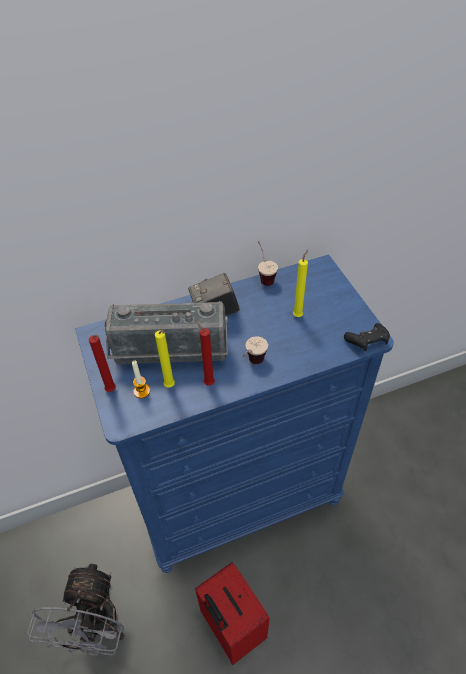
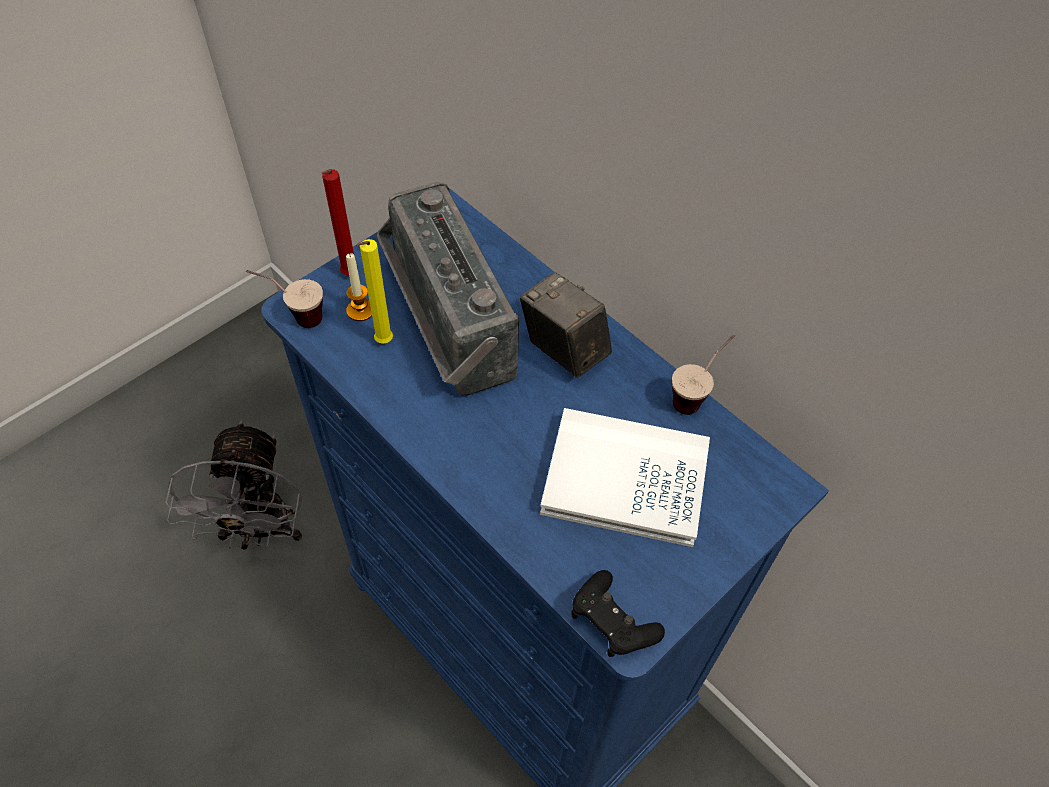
camera: 65 degrees right, 5 degrees up
(97, 628) = (261, 531): grey fan -> grey fan turned 75 degrees counterclockwise
(208, 382) = (409, 389): red candle -> none
(231, 627) = (310, 713): red suitcase -> none
(252, 365) = (471, 441): cup -> cup (294, 317)
(298, 315) = (625, 480): yellow candle -> white book

